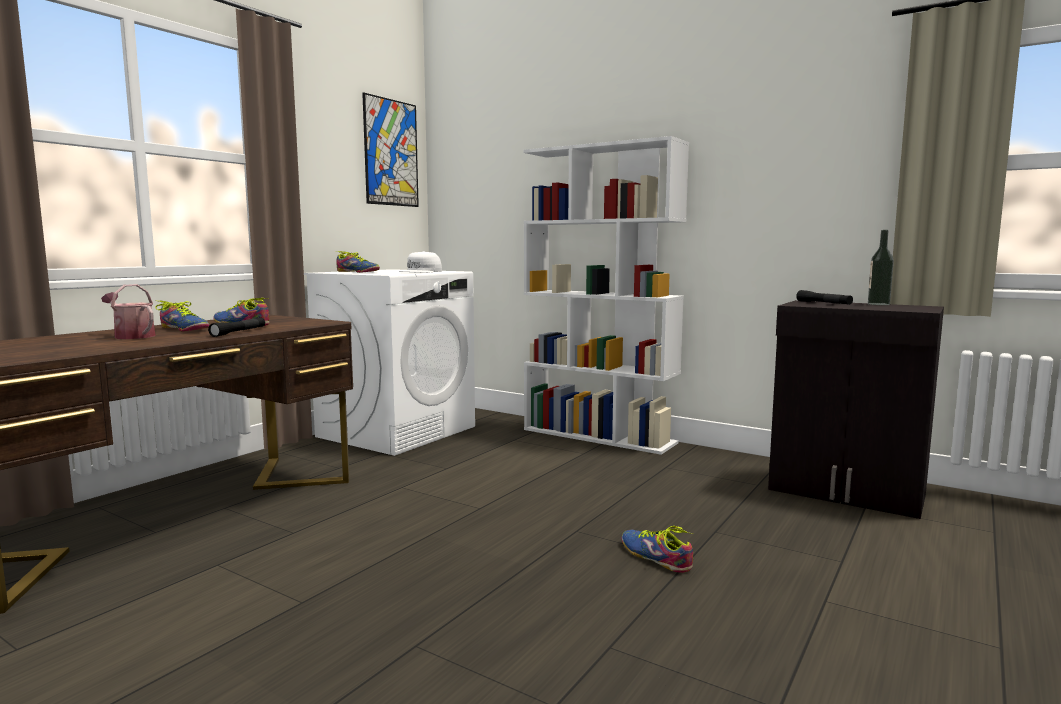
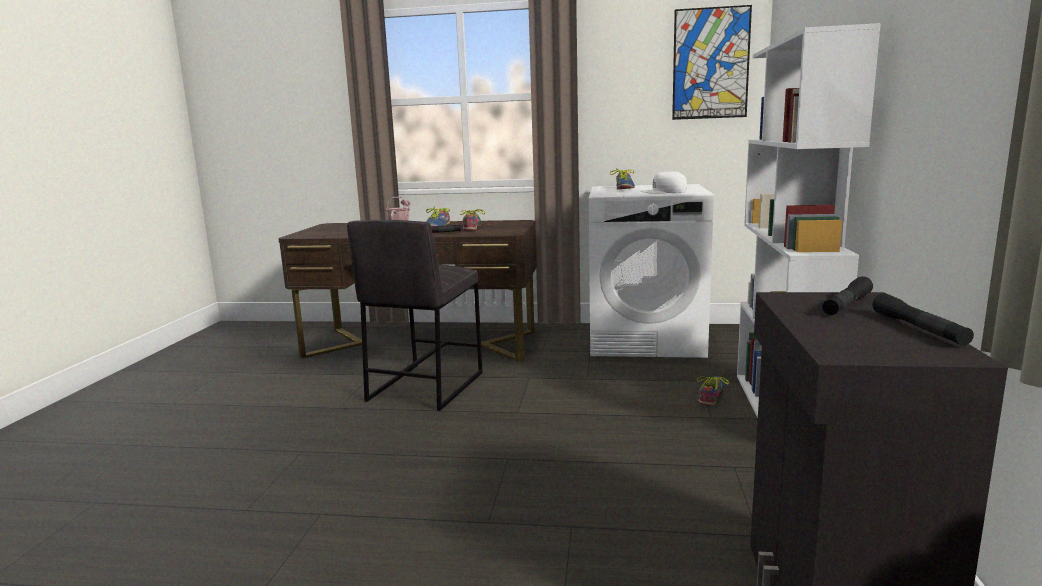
camera: 65 degrees right, 5 degrees up
(330, 538) = (424, 386): none -> grey stool
(655, 557) = (482, 504): shoe -> shoe (711, 395)
(878, 304) = (918, 329): bottle -> black flashlight

